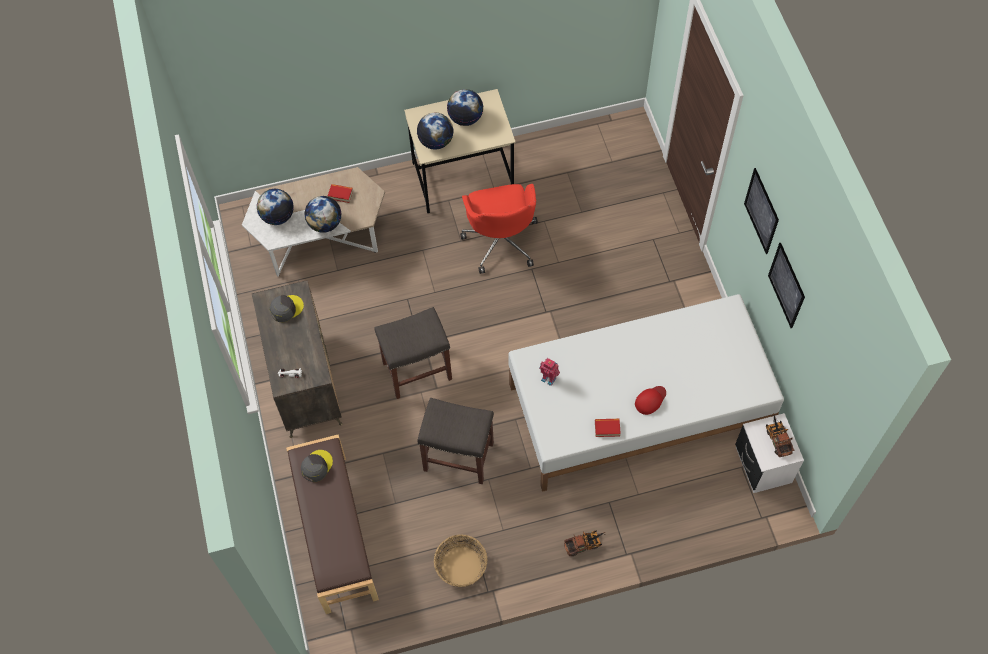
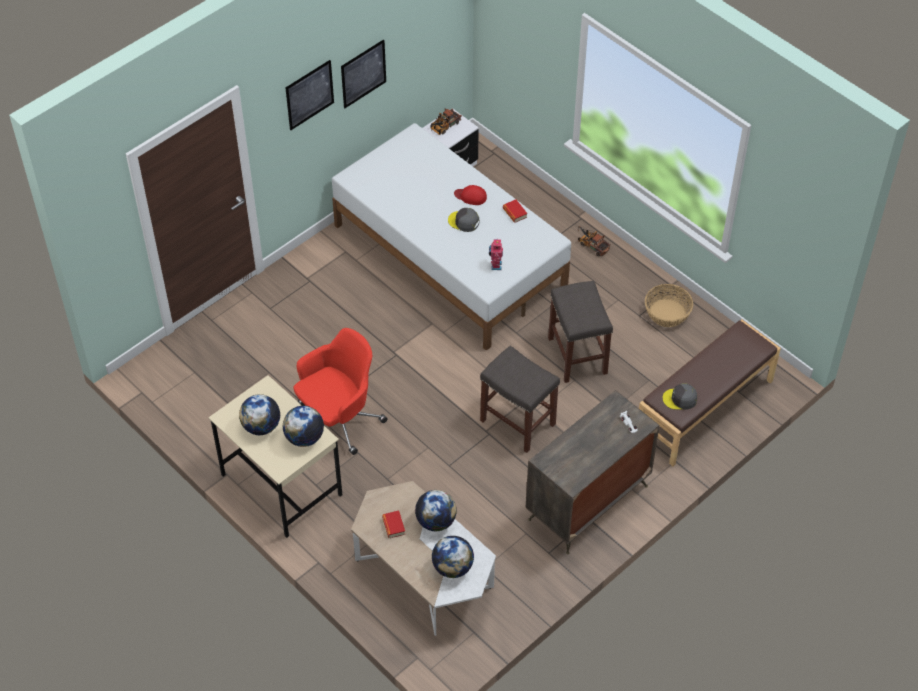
camera: 120 degrees left, 10 degrees down
(286, 308) = (568, 461): grey cap -> grey cap (463, 222)

